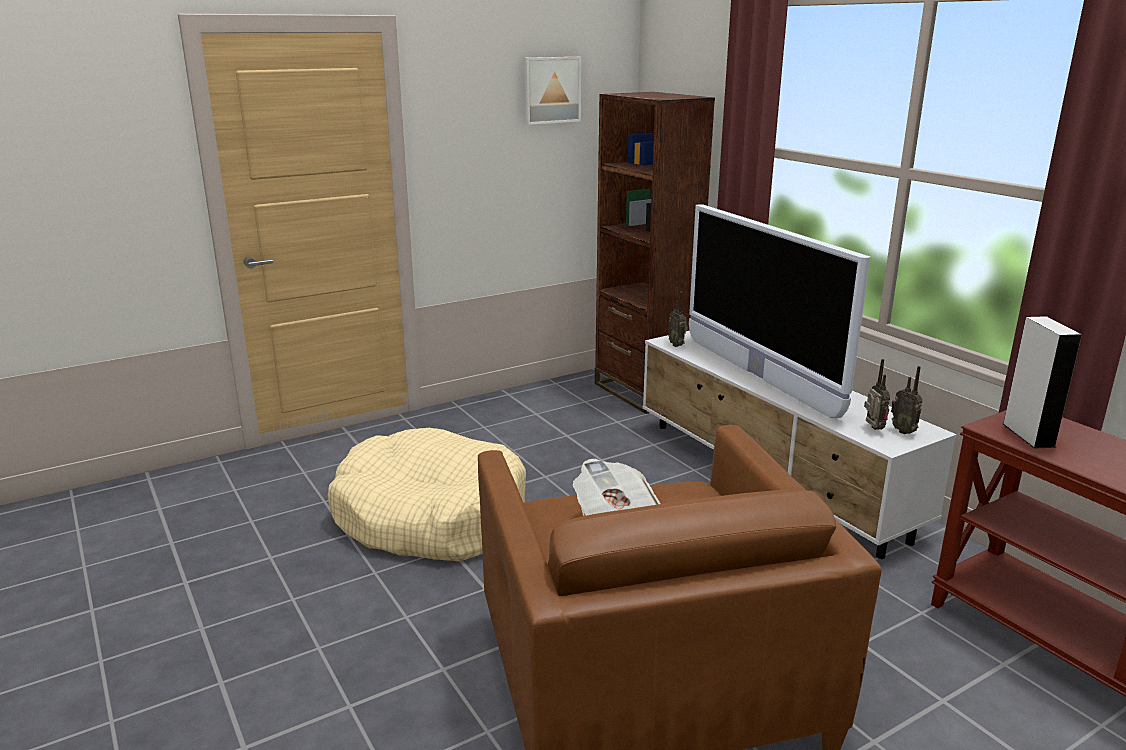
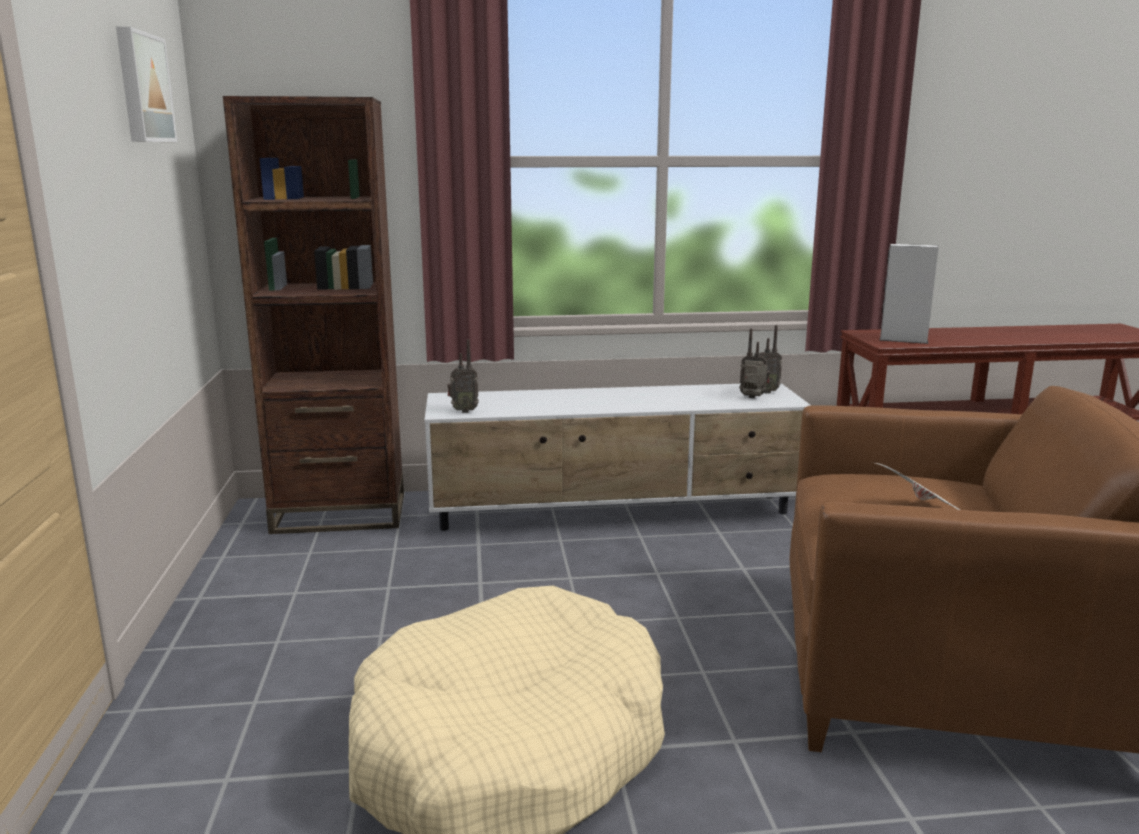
camera: 65 degrees left, 5 degrees down
(758, 376) = (594, 403): television -> none

